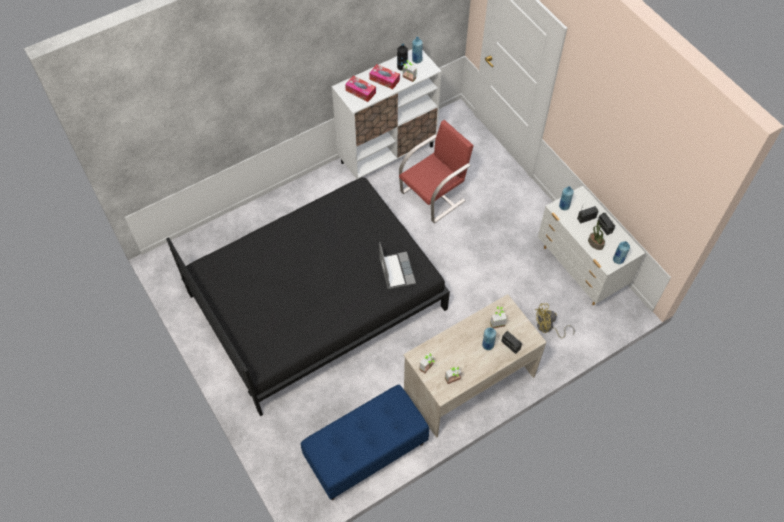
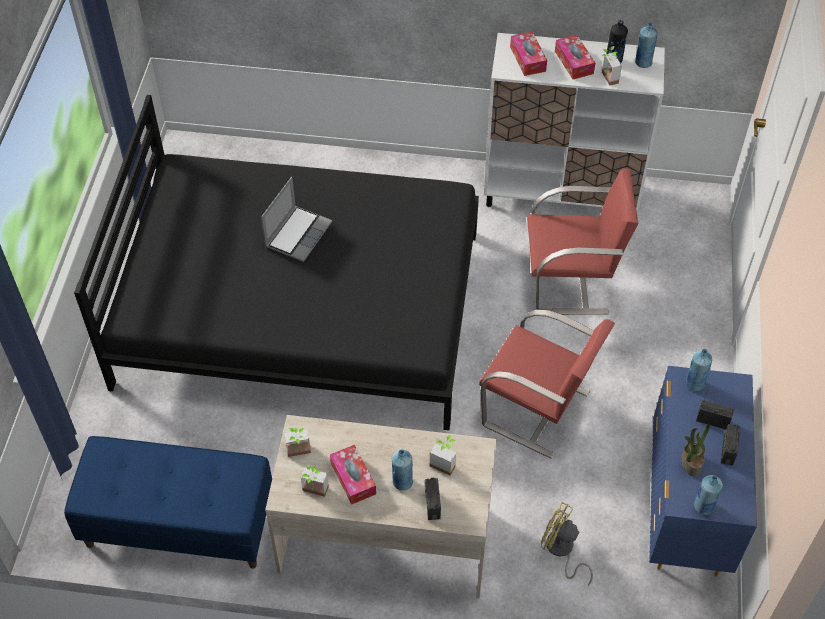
camera: 40 degrees right, 5 degrees down
(396, 271) = (396, 319): laptop -> laptop (298, 234)
(464, 360) = (353, 478): none -> tissue box
(477, 270) = (538, 410): none -> red chair
(580, 269) = (686, 509): white dresser -> blue dresser

